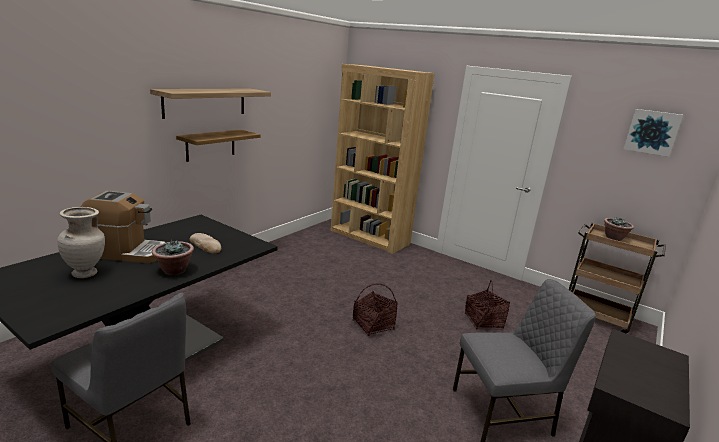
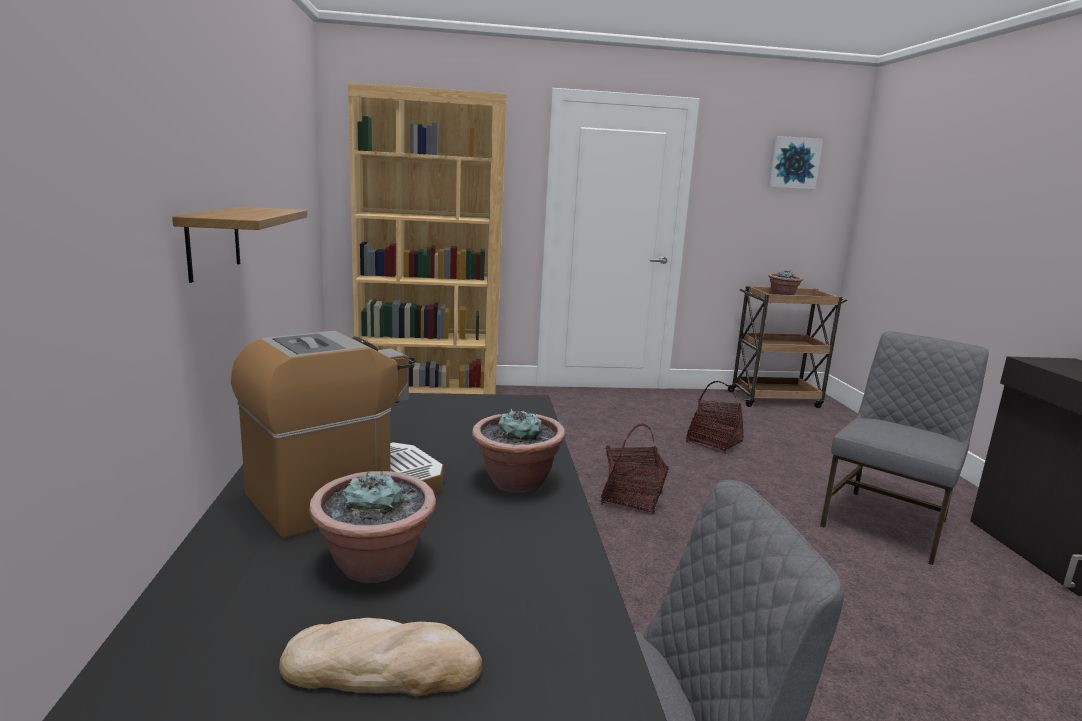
camera: 40 degrees left, 5 degrees down
(86, 274) = (375, 565): beige vase -> potted plant
(205, 102) = (201, 137): shelf -> none
(206, 245) = (452, 429): bread -> bread (382, 667)

